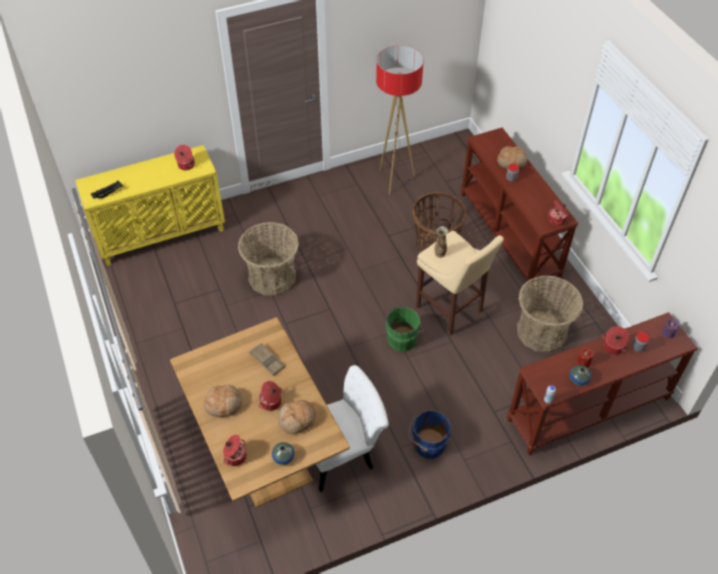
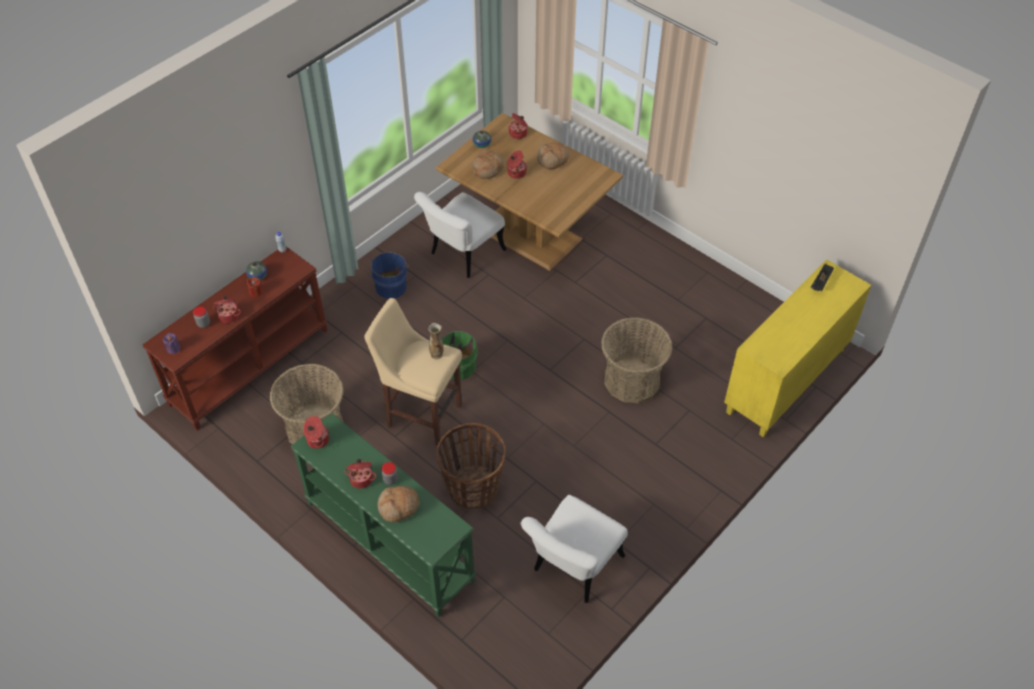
camera: 155 degrees right, 0 degrees up
(186, 165) = (776, 344): cooking pot -> cooking pot (361, 478)
(267, 361) = (541, 199): brown tray -> none
(394, 180) = (572, 569): floor lamp -> white chair
(510, 234) = (388, 542): brown console table -> green console table

